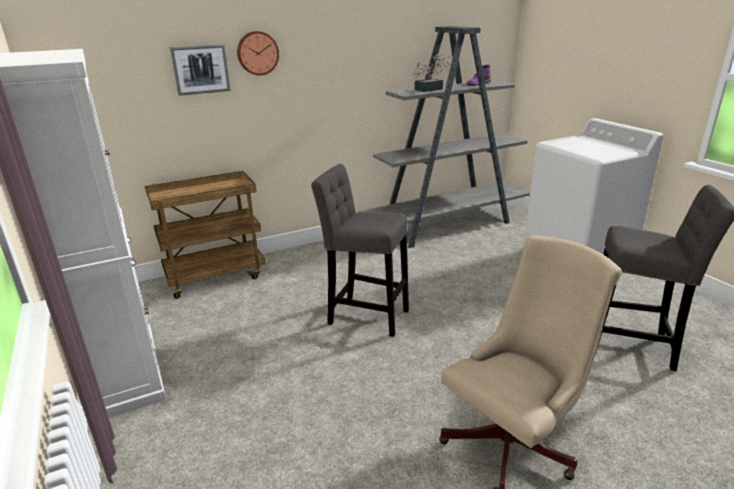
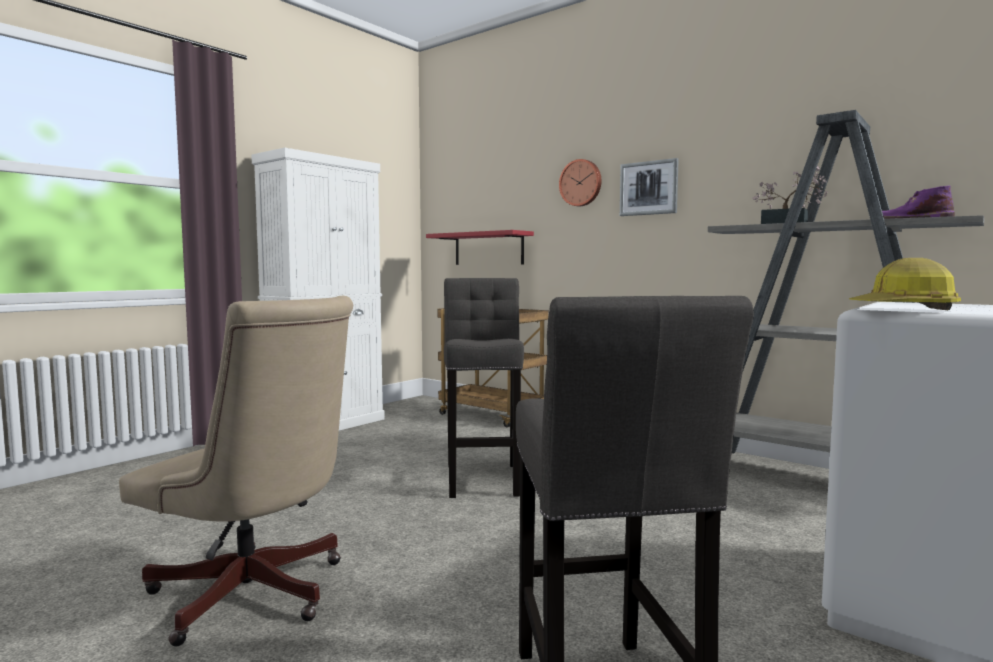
camera: 65 degrees right, 20 degrees down
(155, 123) = (488, 249): none -> red shelf
(201, 69) = (529, 200): picture -> picture (649, 188)
(604, 154) = (905, 310): none -> hard hat

